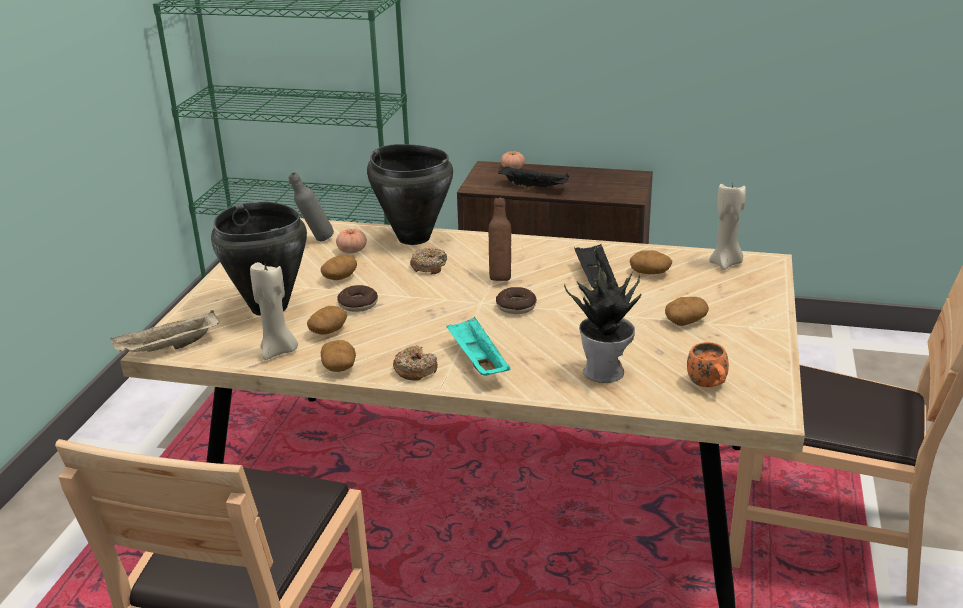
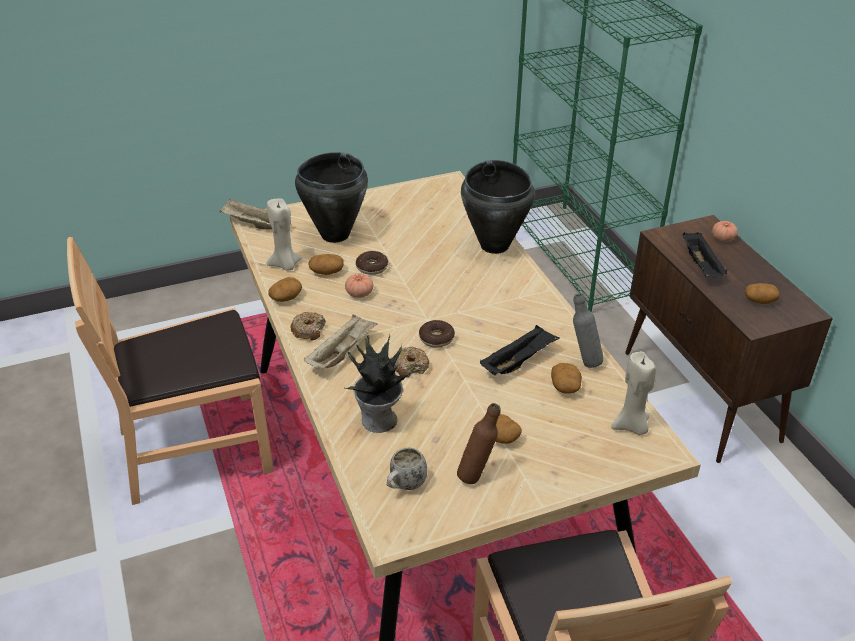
camera: 55 degrees right, 10 degrees up
(315, 240) = (443, 207): grey bottle -> grey bottle (584, 361)
(340, 277) = (401, 242): potato -> potato (759, 301)
(352, 250) = (445, 229): tomato -> tomato (359, 293)
(429, 267) = (457, 272): donut -> donut (411, 366)
(477, 362) = (341, 353): turquoise tray -> beige tray
(500, 277) = (475, 312): brown bottle -> brown bottle (477, 475)
(709, 386) = (405, 485): orange mug -> white mug

